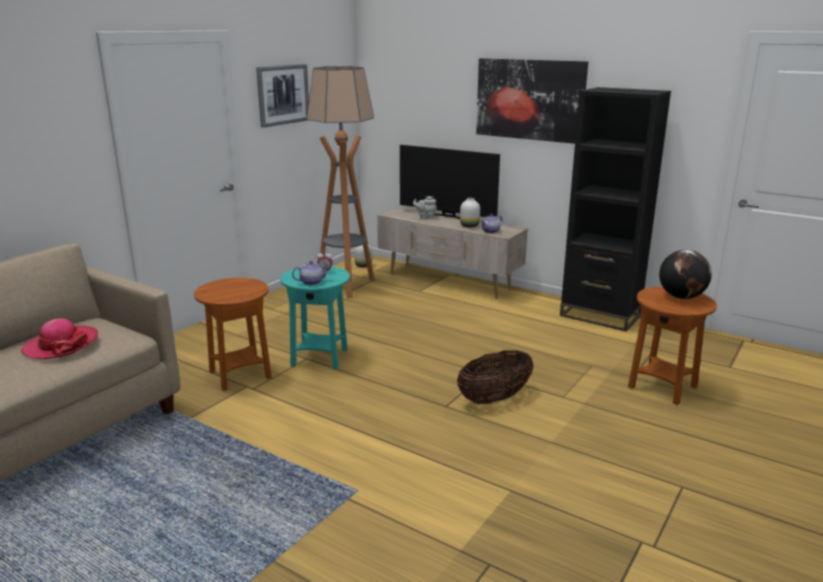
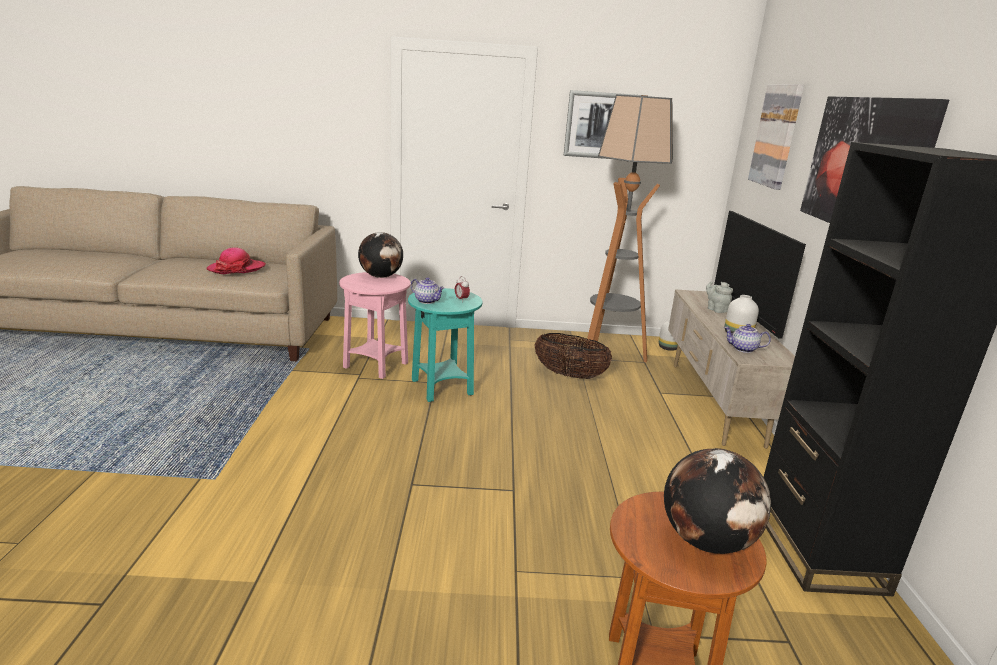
camera: 55 degrees right, 0 degrees up
(221, 285) = (381, 276): none -> globe
(240, 375) = (375, 366): brown side table -> pink side table
(418, 85) = (776, 136): none -> picture
(494, 398) = (458, 513): basket -> basket (569, 375)

